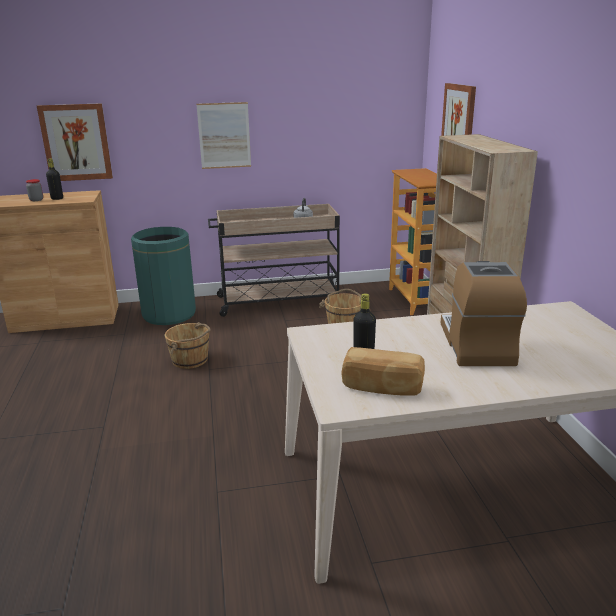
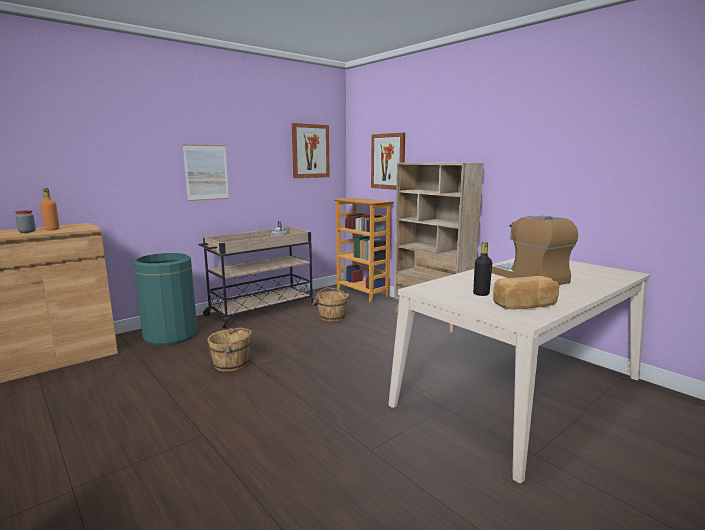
camera: 30 degrees left, 10 degrees down
(57, 198) = (52, 229): black bottle -> orange bottle
(76, 142) = (63, 176): picture -> picture (310, 151)

